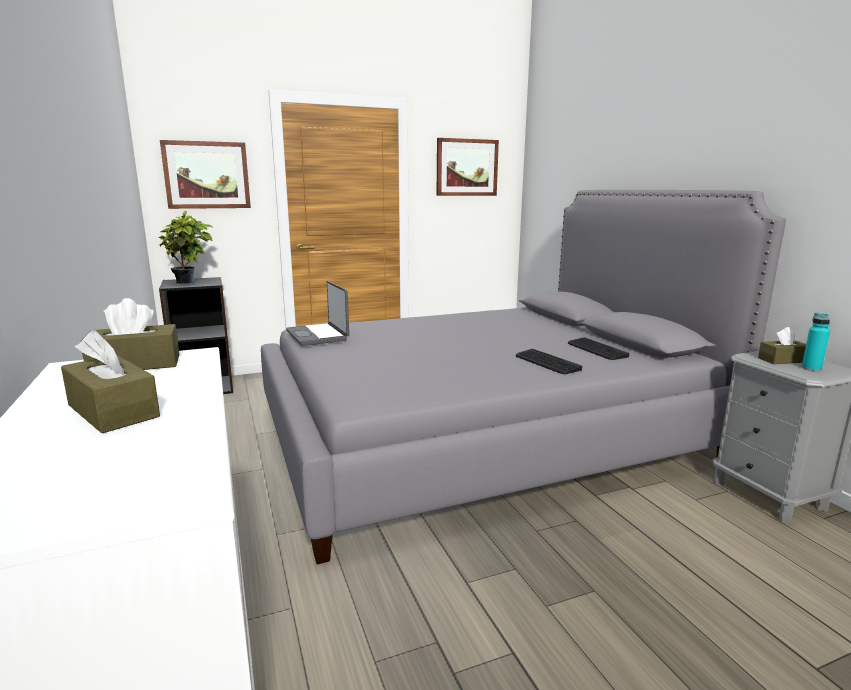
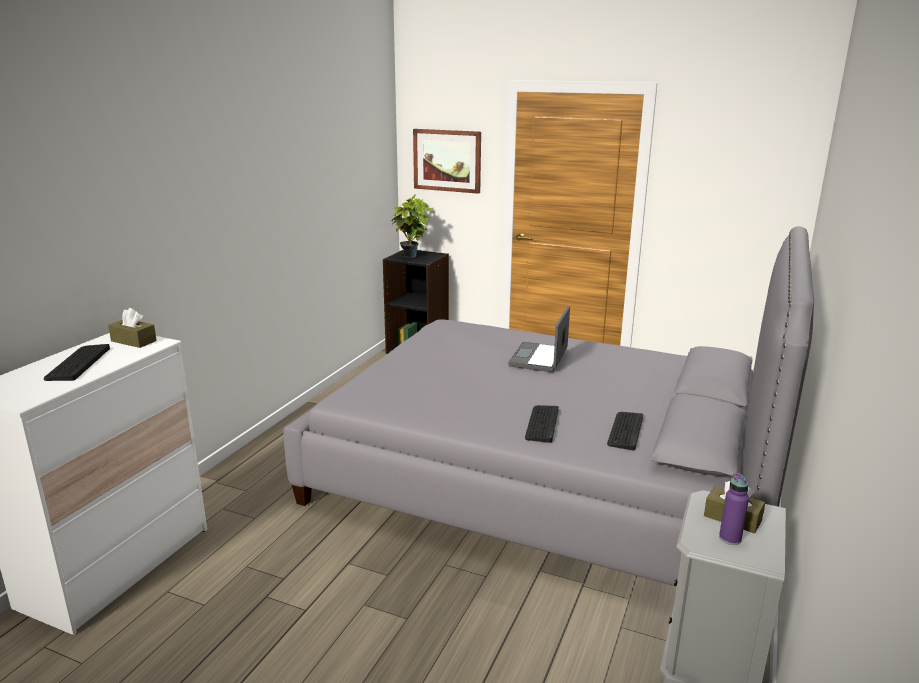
camera: 45 degrees right, 5 degrees up
(113, 411) = (78, 363): brown tissue box -> keyboard
(318, 335) = (436, 334): laptop -> laptop (539, 358)
(466, 167) = (730, 164): picture -> none
(811, 368) = (730, 538): turquoise bottle -> purple bottle

